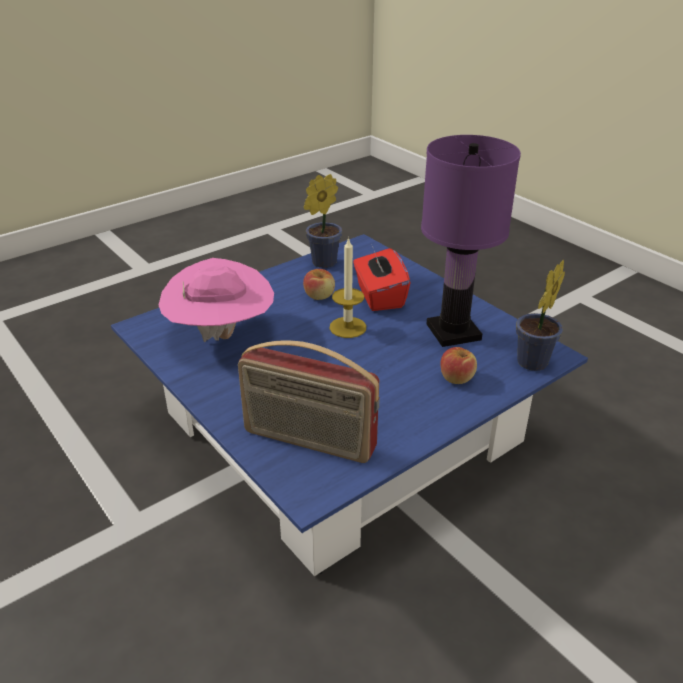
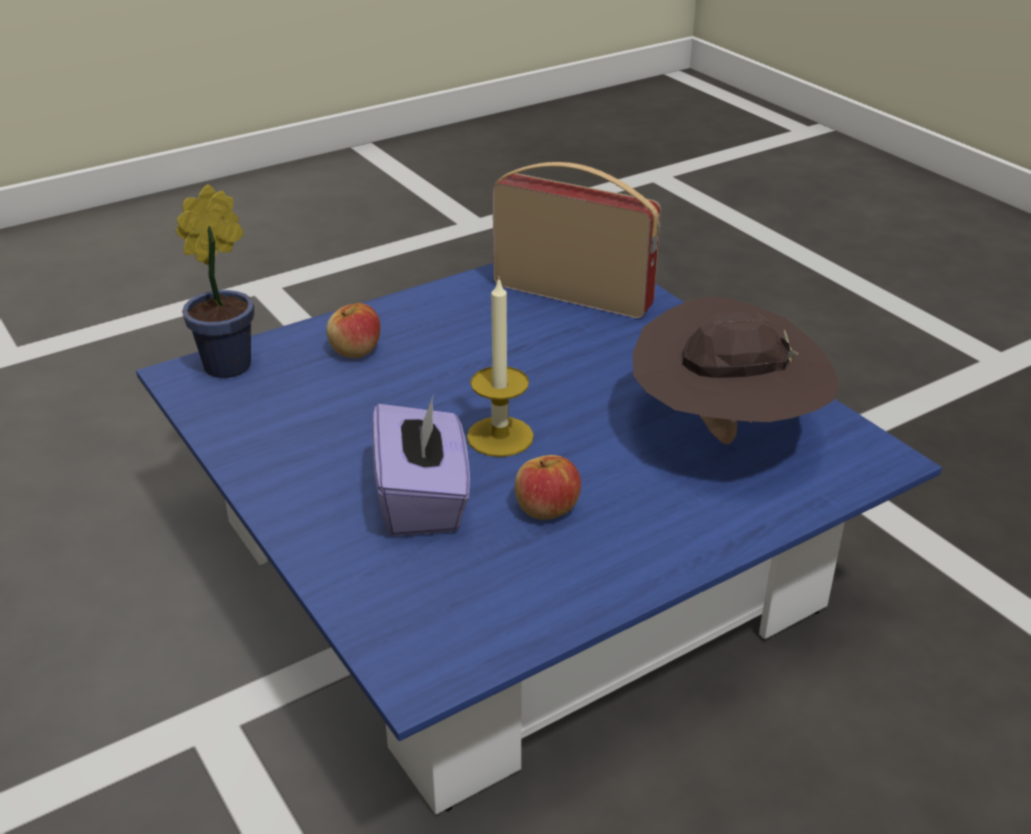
camera: 175 degrees left, 0 degrees up
(221, 335) = (724, 434): pink hat -> brown hat
(321, 263) = (536, 608): potted plant -> none
(379, 296) = (423, 500): red tissue box -> purple tissue box
(453, 331) = (317, 419): purple table lamp -> none

